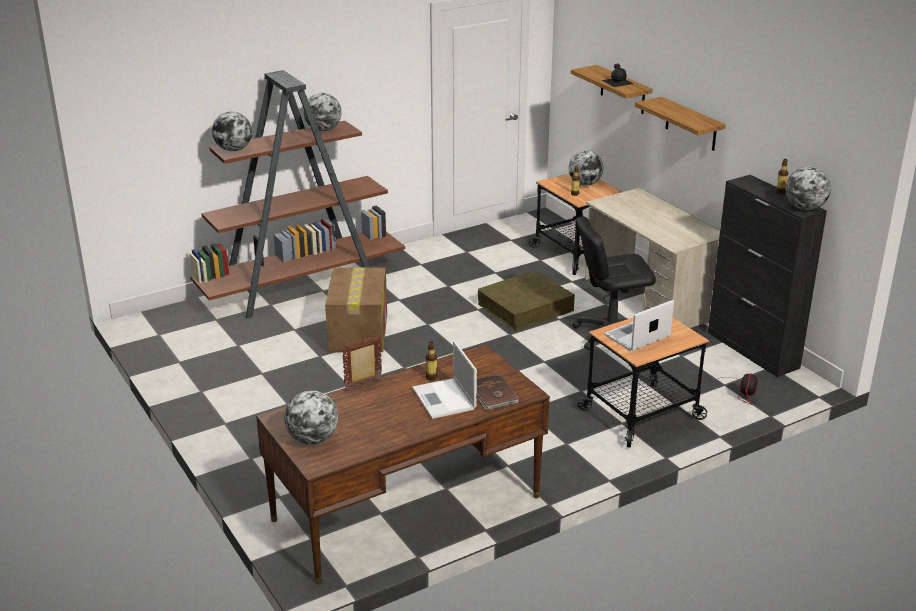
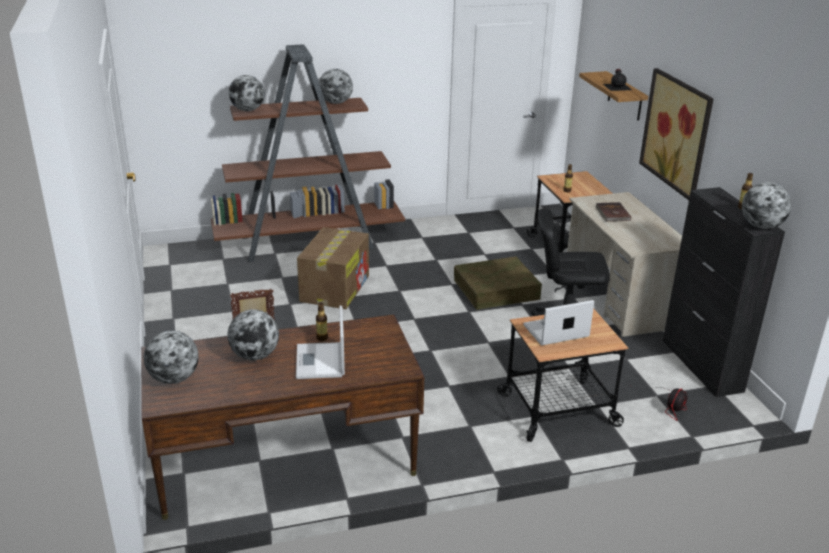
camera: 15 degrees right, 0 degrees up
(493, 395) = (369, 365): brown book -> brown book (612, 214)
(584, 184) = (581, 183): globe -> globe (255, 356)
(691, 124) = (676, 133): shelf -> picture

